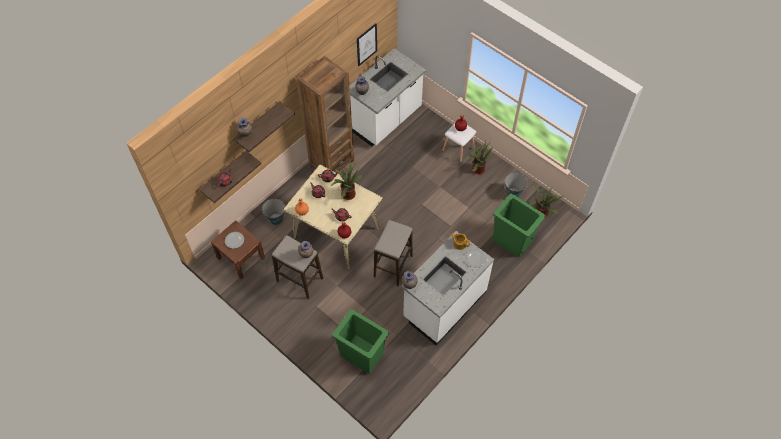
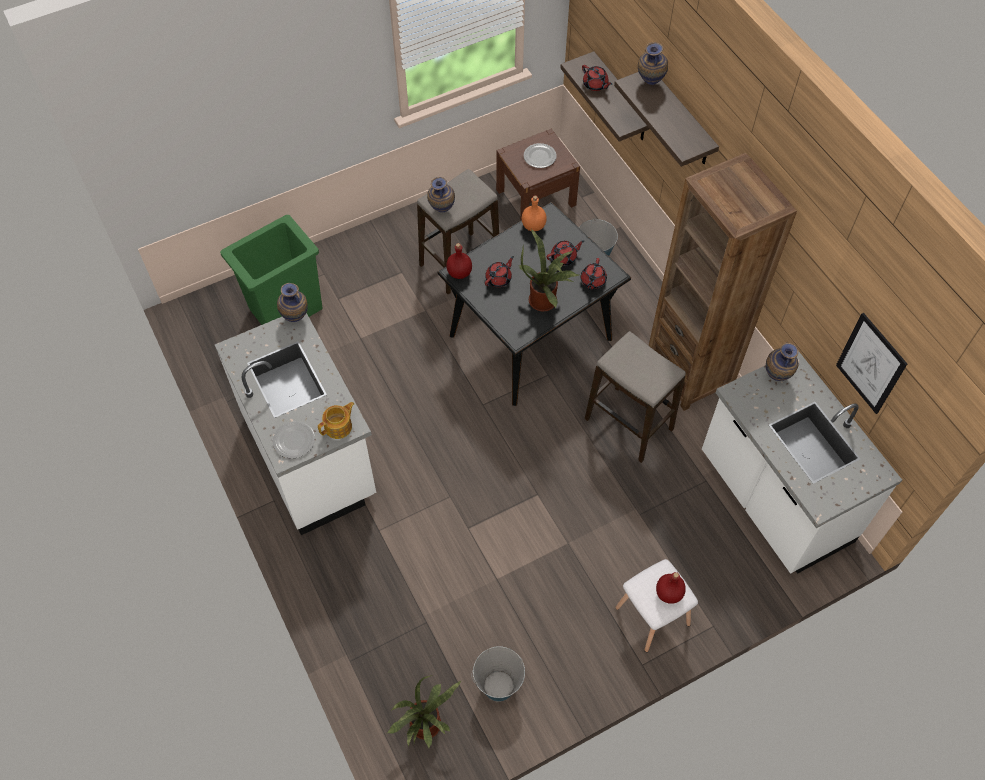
camera: 110 degrees right, 0 degrees up
(336, 232) = (531, 336): beige dining table -> black dining table
(393, 266) = (424, 403): stool -> stool (628, 424)
(477, 169) = (587, 635): potted plant -> none
(512, 241) = (384, 631): green trash can -> none

